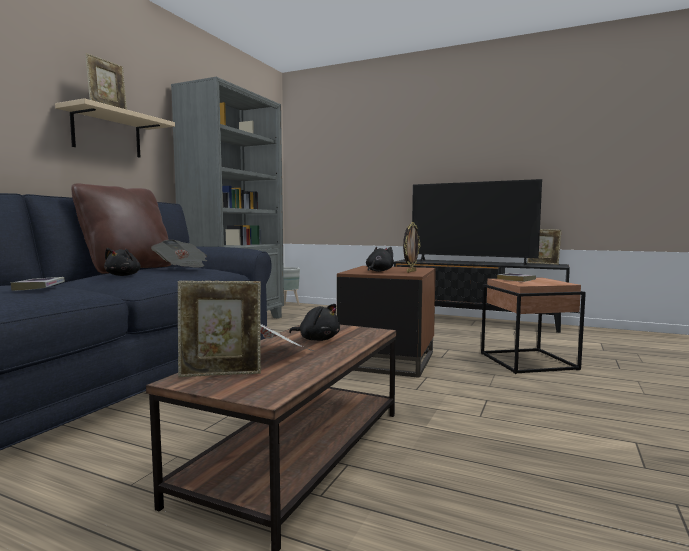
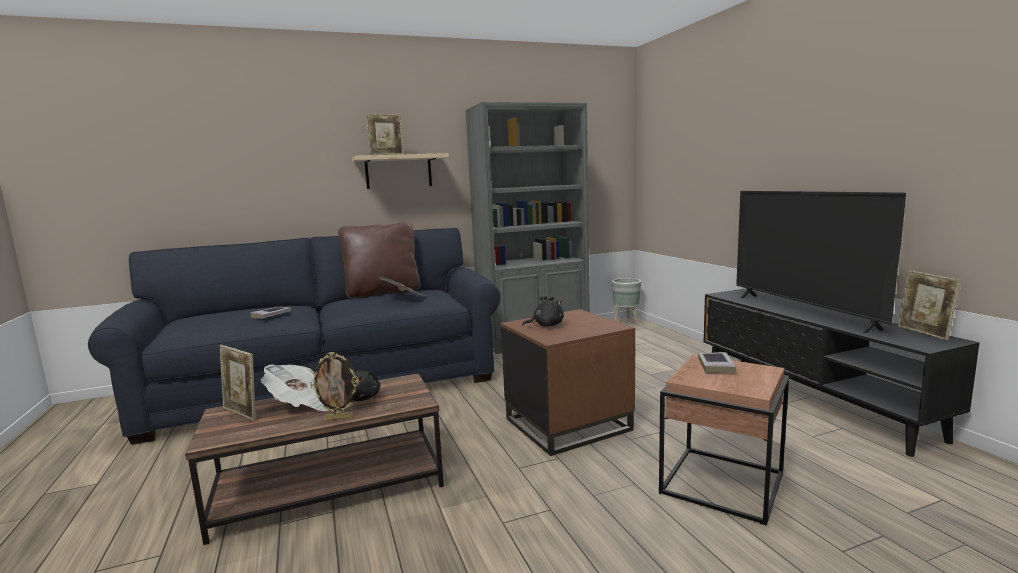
camera: 45 degrees right, 5 degrees up
(124, 275) = (353, 303): black plush toy -> none
(411, 271) = (571, 333): picture frame -> picture frame (339, 418)

